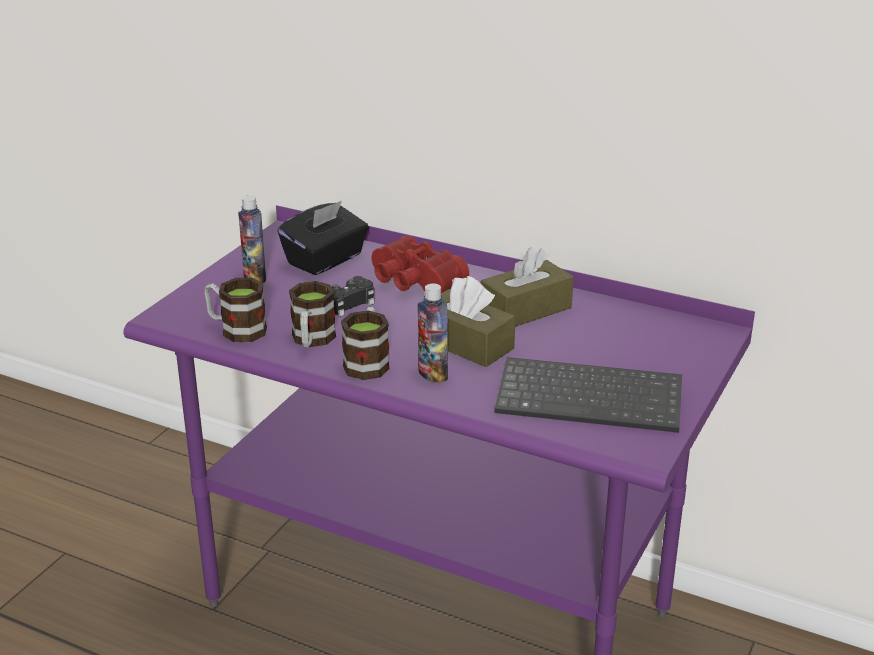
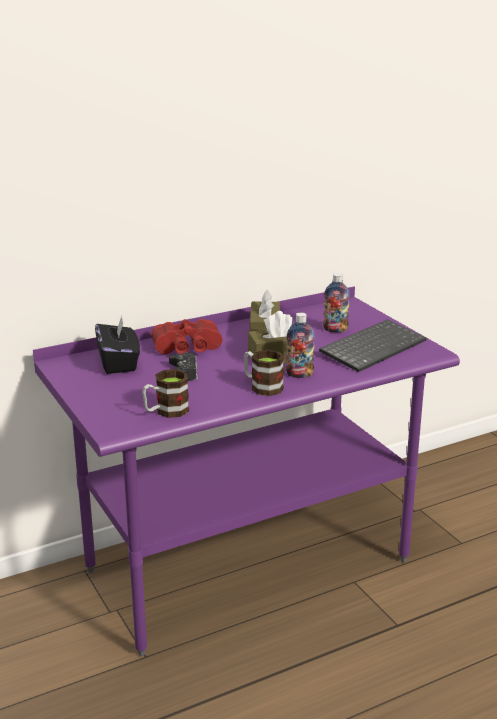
camera: 55 degrees left, 5 degrees down
(255, 277) = (105, 388): bottle -> bottle (335, 329)
(312, 340) = (214, 394): mug -> none

